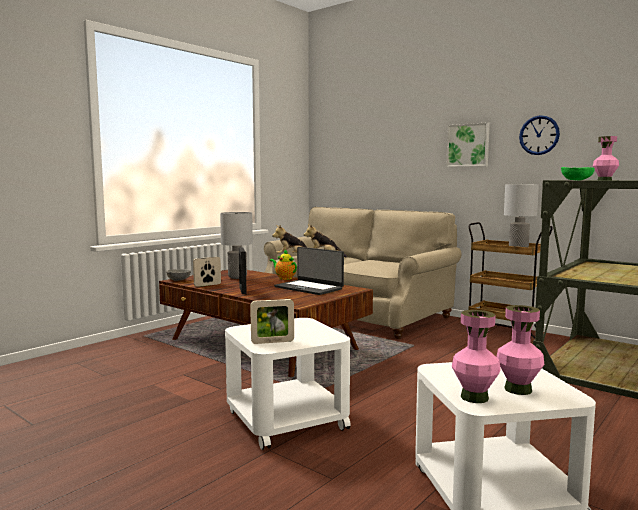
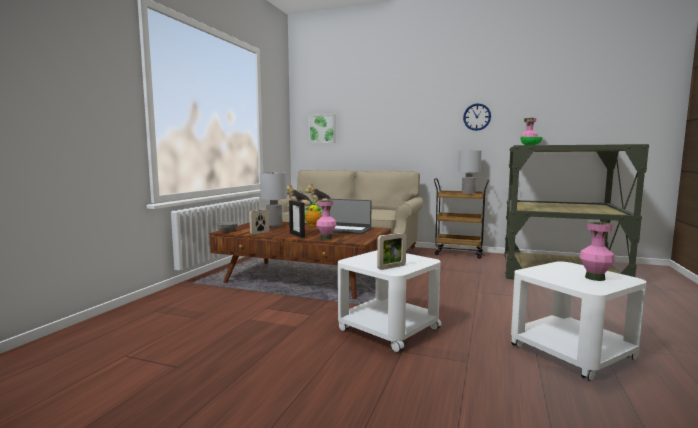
camera: 20 degrees left, 0 degrees up
(468, 145) = (425, 123): picture -> picture (322, 129)
(475, 397) = (582, 285): pink vase -> pink vase (326, 238)

